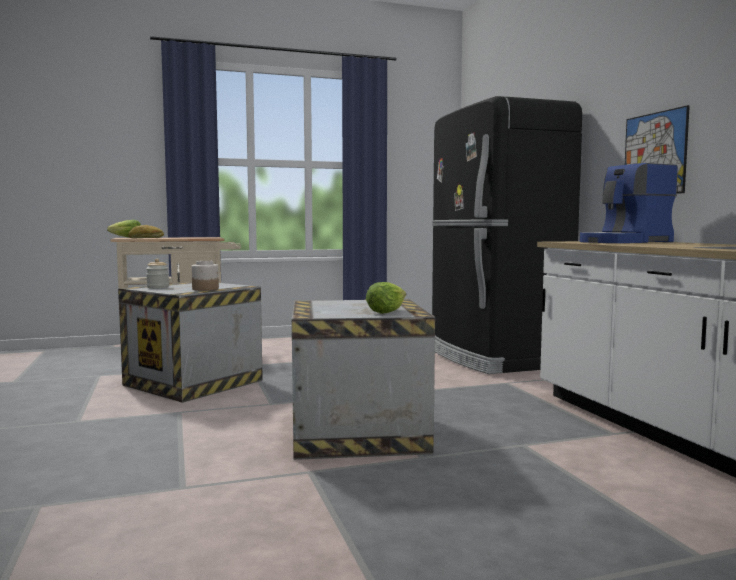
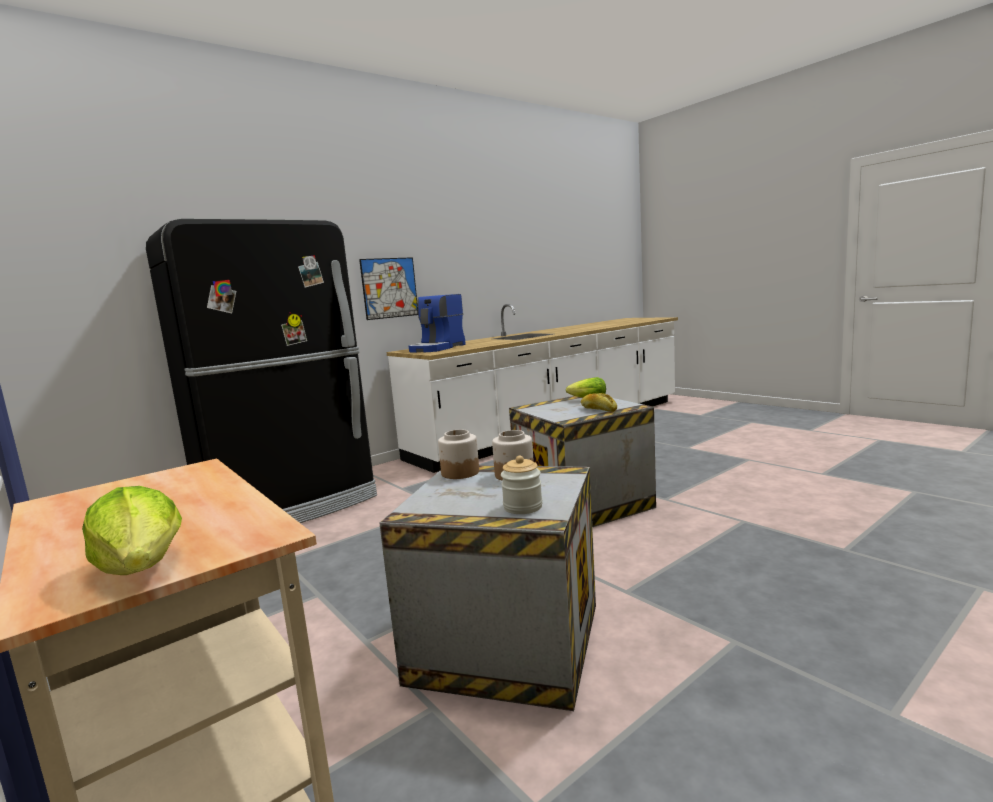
camera: 110 degrees left, 5 degrees up
(146, 238) = (221, 518): bread -> bread (598, 409)
(236, 286) = (460, 472): none -> jar
(626, 242) = (438, 348): coffee machine -> coffee machine turned 75 degrees clockwise

